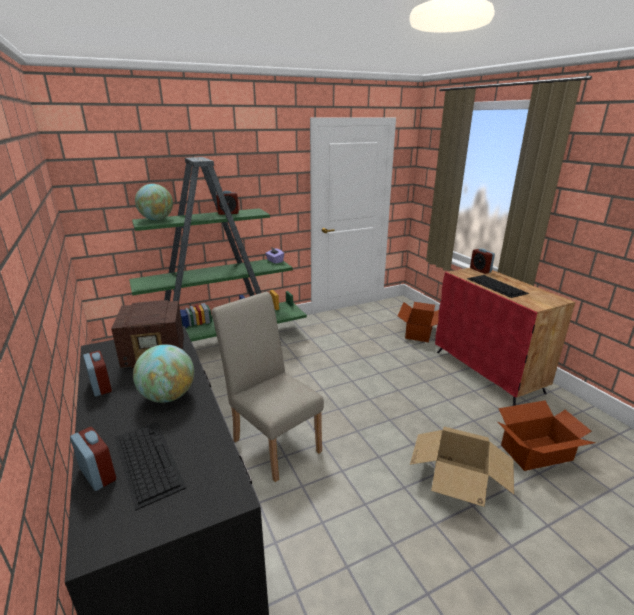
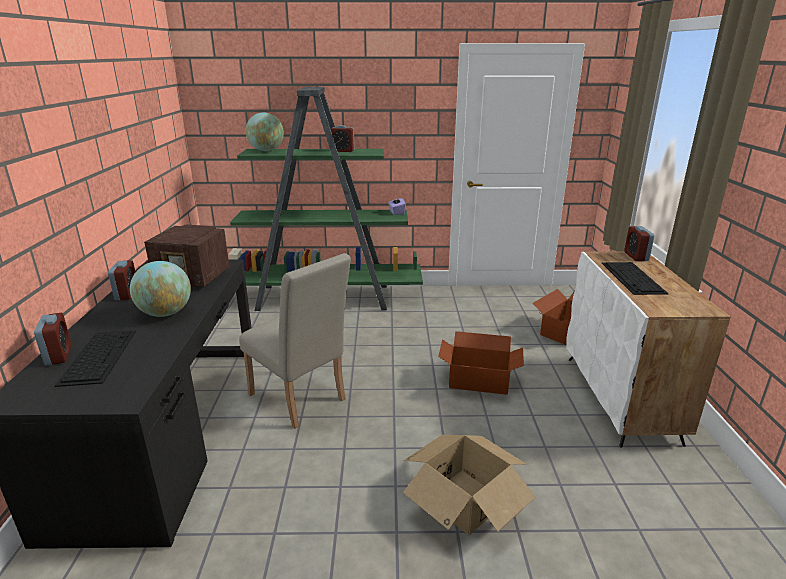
camera: 25 degrees right, 0 degrees up
(273, 441) = (301, 400): beige chair -> beige chair turned 150 degrees clockwise
(488, 371) = (620, 398): red cabinet -> white cabinet
(537, 453) = (599, 508): cardboard box -> cardboard box (479, 381)

